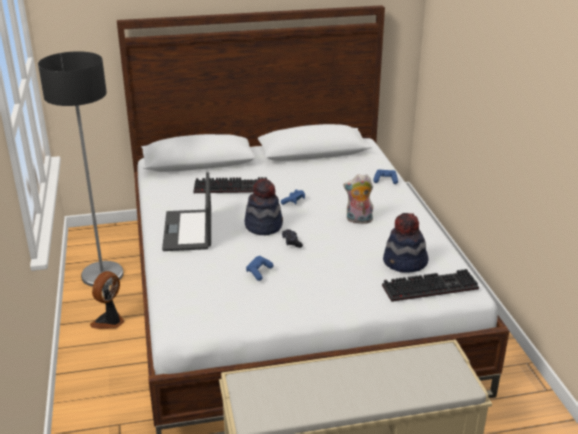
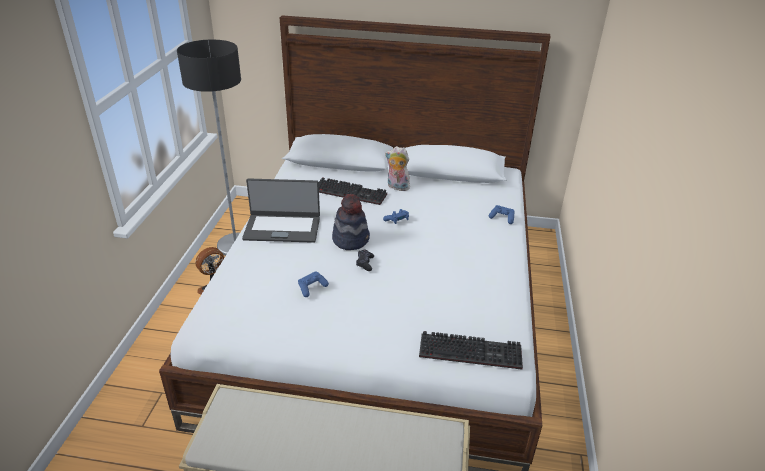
camera: 20 degrees right, 5 degrees up
(189, 230) = (282, 228): laptop -> laptop turned 105 degrees counterclockwise
(358, 220) = (446, 255): plush toy -> plush toy (396, 187)
(405, 263) = (462, 316): hat -> none

